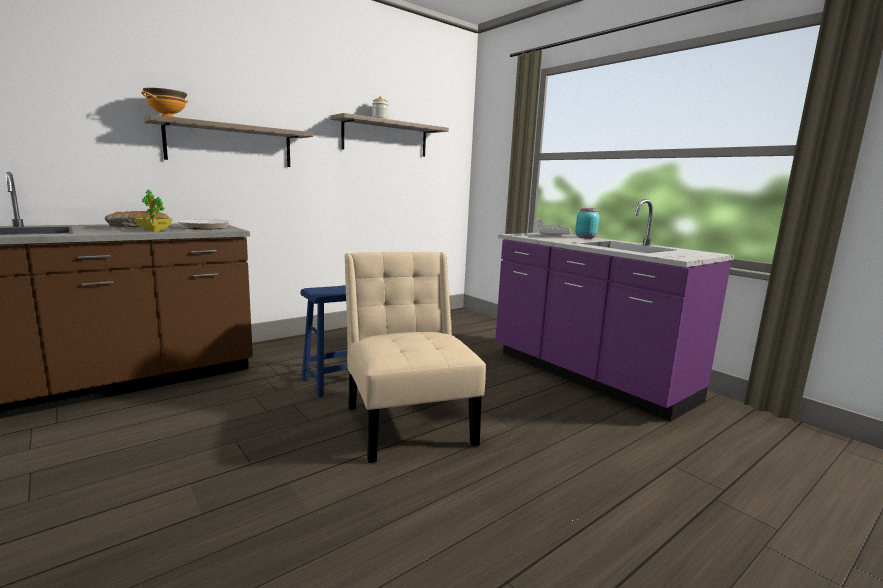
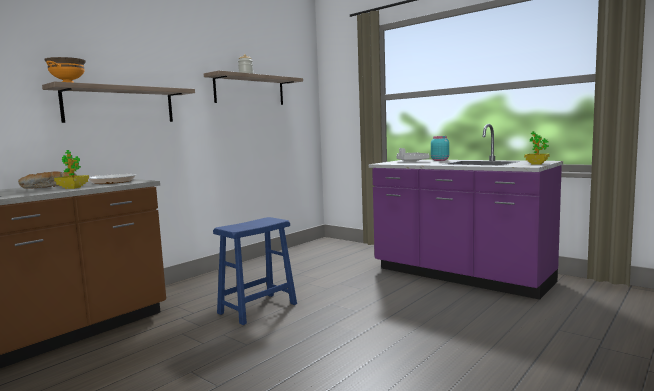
camera: 10 degrees left, 5 degrees down
(407, 421) = (333, 331): beige chair -> none
(692, 256) = (536, 164): none -> potted plant

